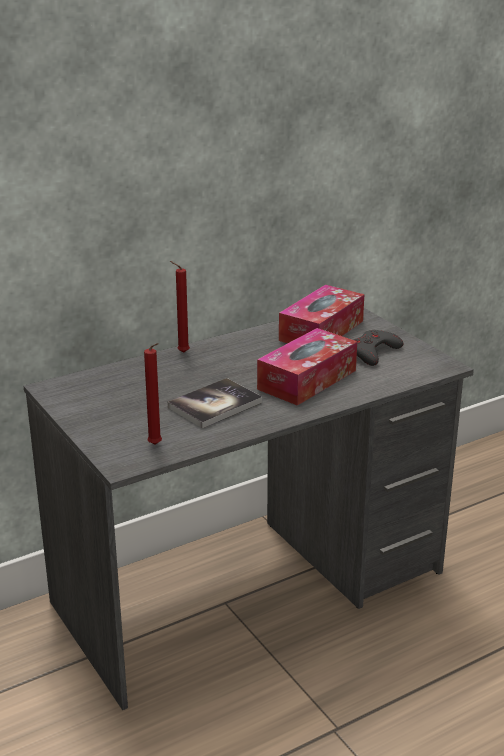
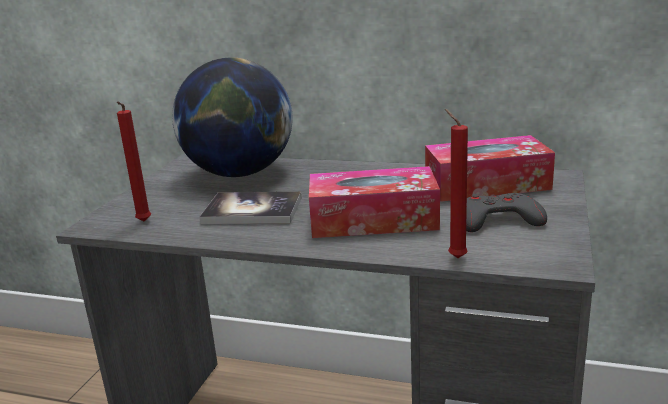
camera: 50 degrees right, 5 degrees down
(129, 383) = (239, 173): none -> globe
(181, 352) = (325, 165): red candle -> red candle (455, 257)

